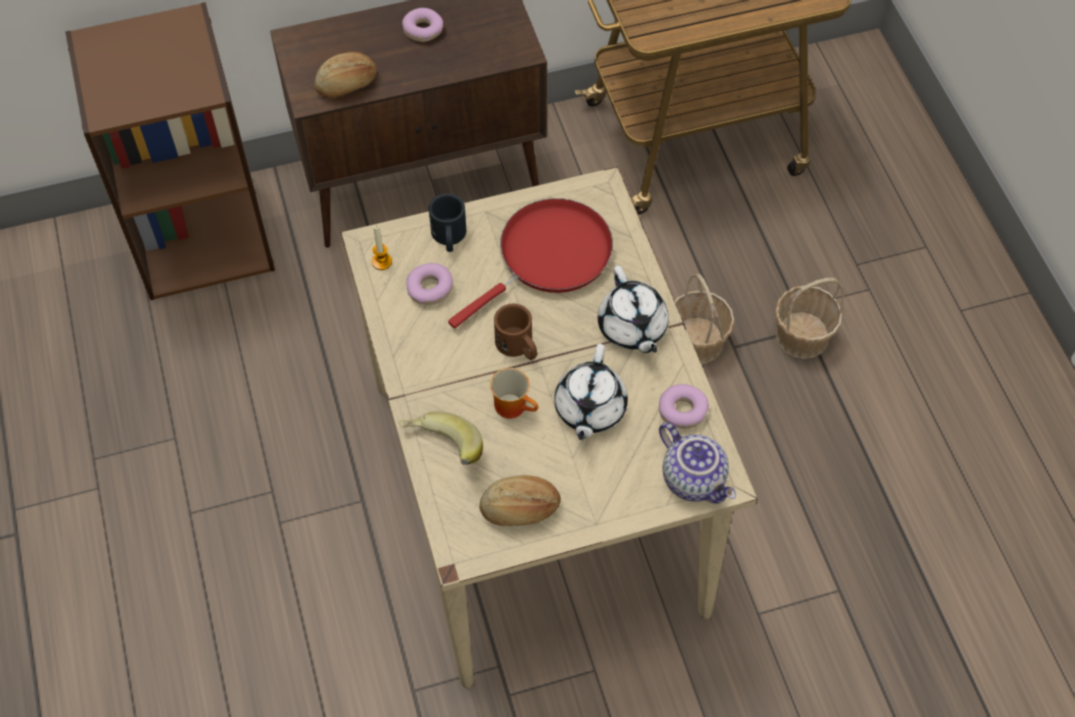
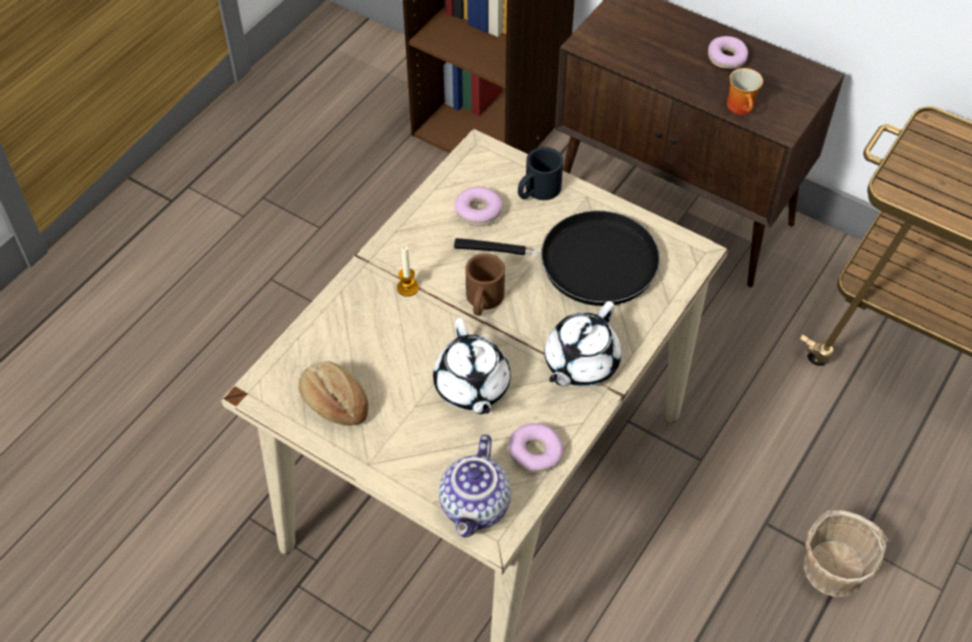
camera: 50 degrees right, 5 degrees down
(347, 85) = (623, 53): bread -> none
(381, 261) = (472, 168): candle -> candle (407, 288)
(441, 450) = (340, 317): banana -> none
(514, 405) = (426, 335): mug -> mug (743, 108)
(549, 257) = (588, 263): red frying pan -> black frying pan
(589, 409) = (472, 387): white teapot -> white teapot turned 75 degrees counterclockwise
(696, 341) = (740, 491): basket -> none

